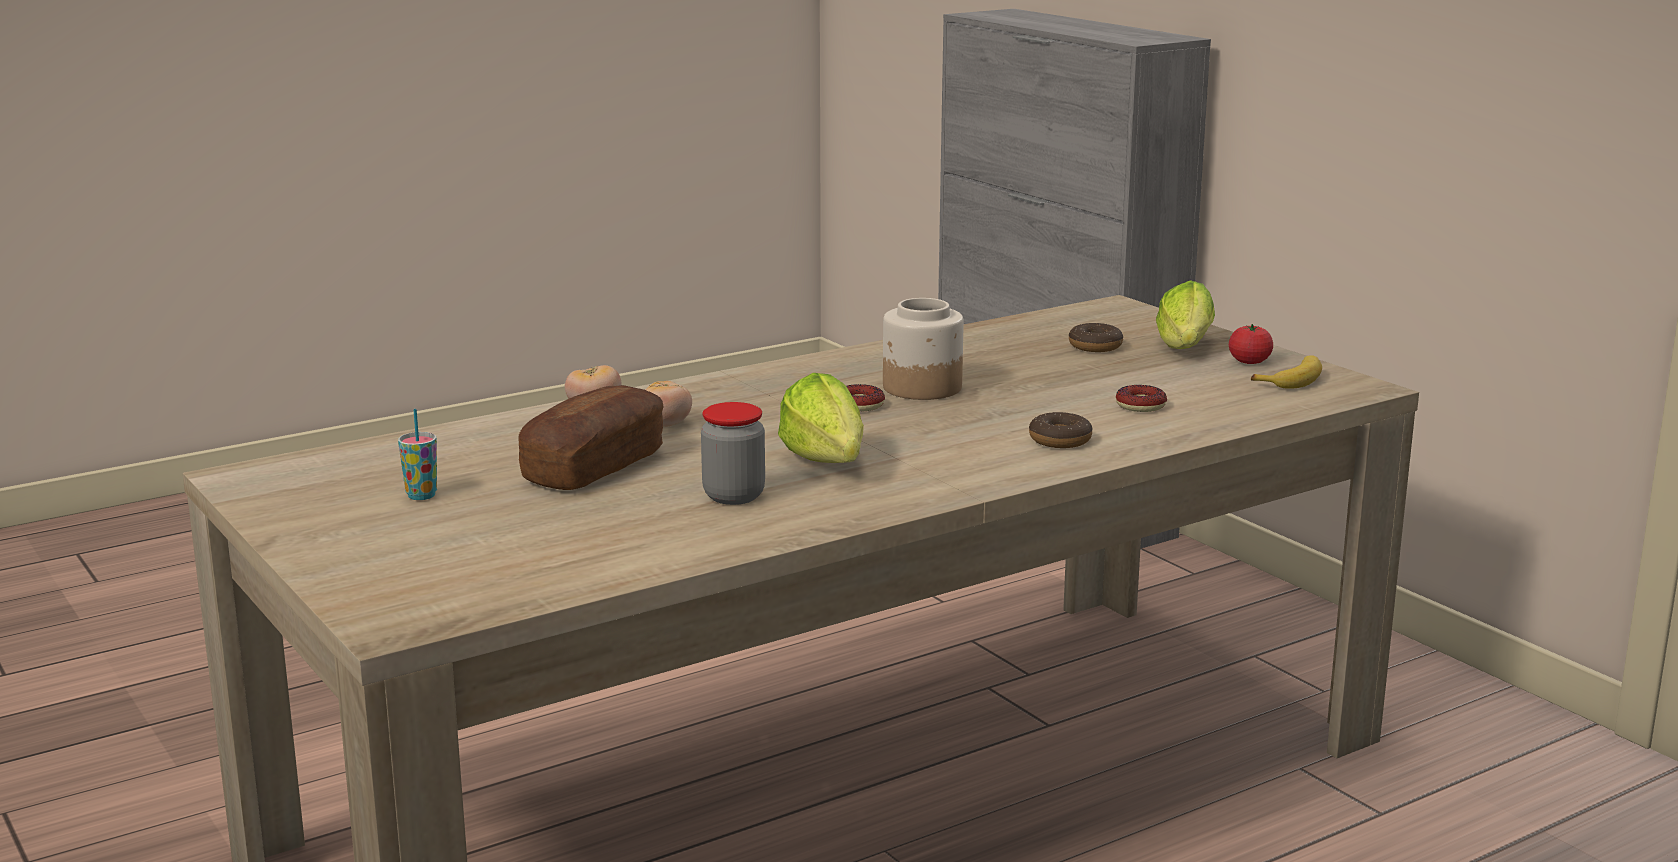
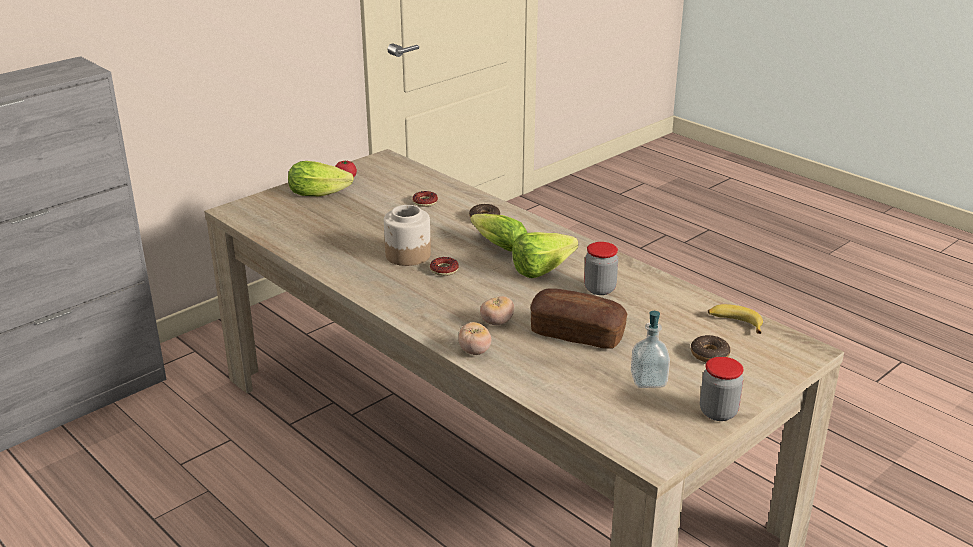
camera: 100 degrees left, 10 degrees up
(293, 527) = (718, 412): none -> jar
(421, 496) = (648, 380): cup -> soap dispenser
(942, 441) = (497, 245): none -> lettuce
(1095, 346) = (320, 214): donut -> donut (709, 354)
(1291, 380) = (375, 171): banana -> banana (735, 323)

